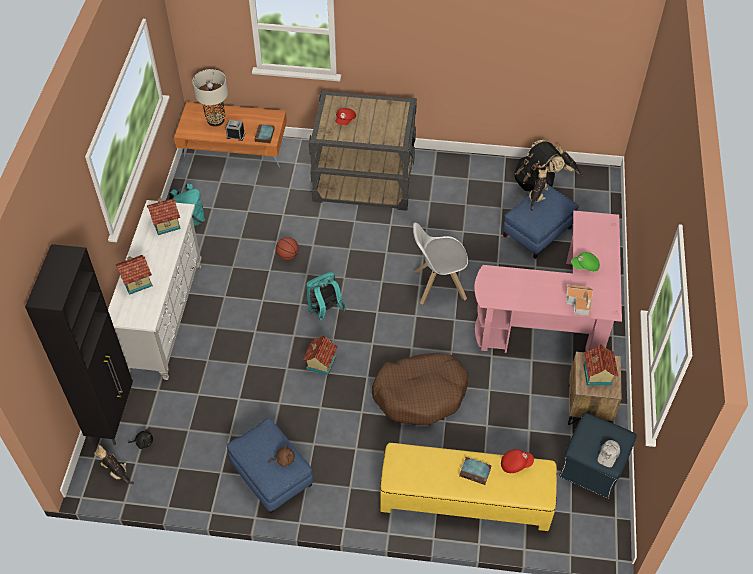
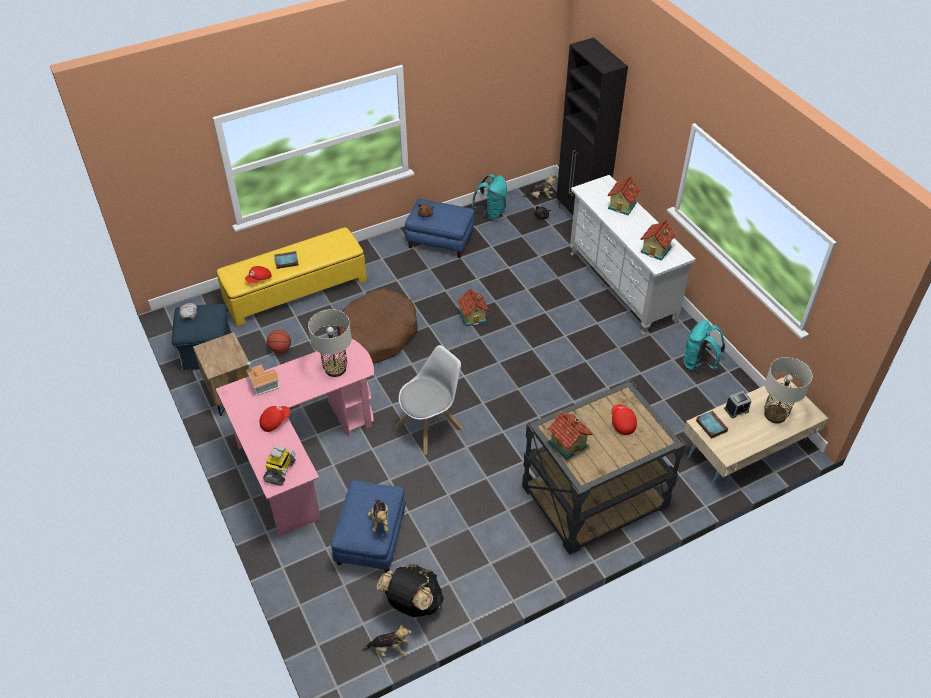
camera: 145 degrees right, 5 degrees down
(234, 153) = (746, 449): orange coffee table -> beige coffee table
(288, 256) = (584, 380): basketball -> basketball (280, 349)
(324, 311) = (507, 354): turquoise backpack -> turquoise backpack (491, 213)
(511, 285) = (335, 369): none -> table lamp
(585, 266) = (275, 421): green cap -> red cap
(596, 374) = (222, 353): toy house -> toy house (568, 443)
(600, 226) = (280, 471): none -> toy robot

